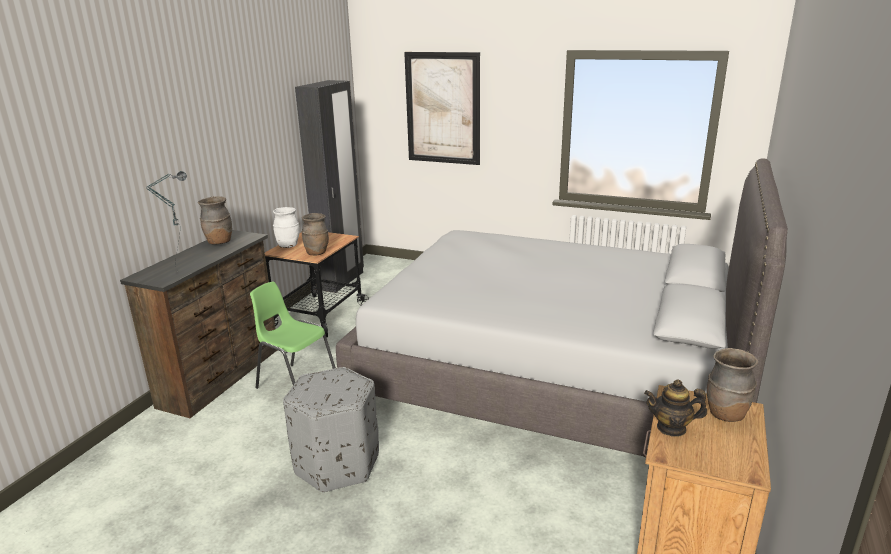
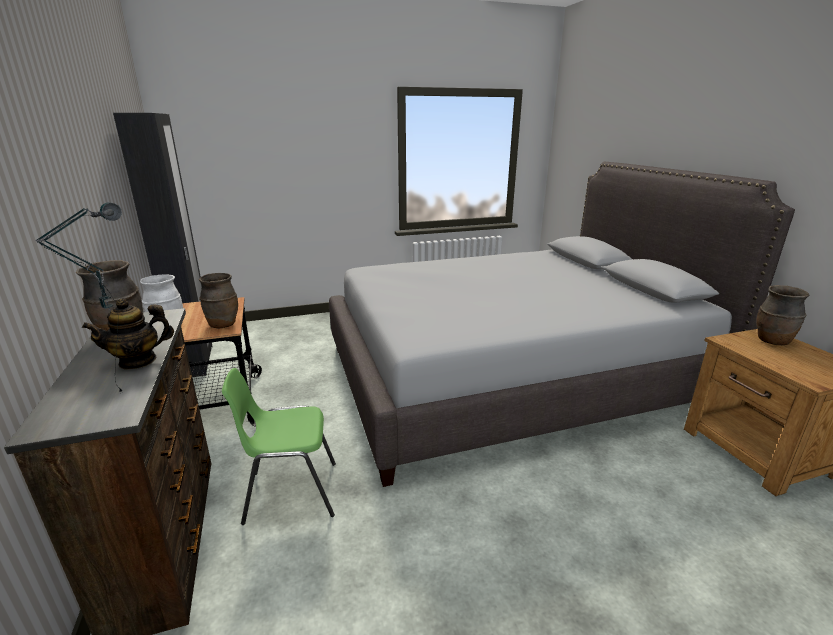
camera: 40 degrees left, 0 degrees up
(336, 464) = (463, 558): grey ottoman -> none
(442, 108) = (272, 151): picture -> none
(671, 428) = (776, 363): teapot -> teapot (138, 361)

